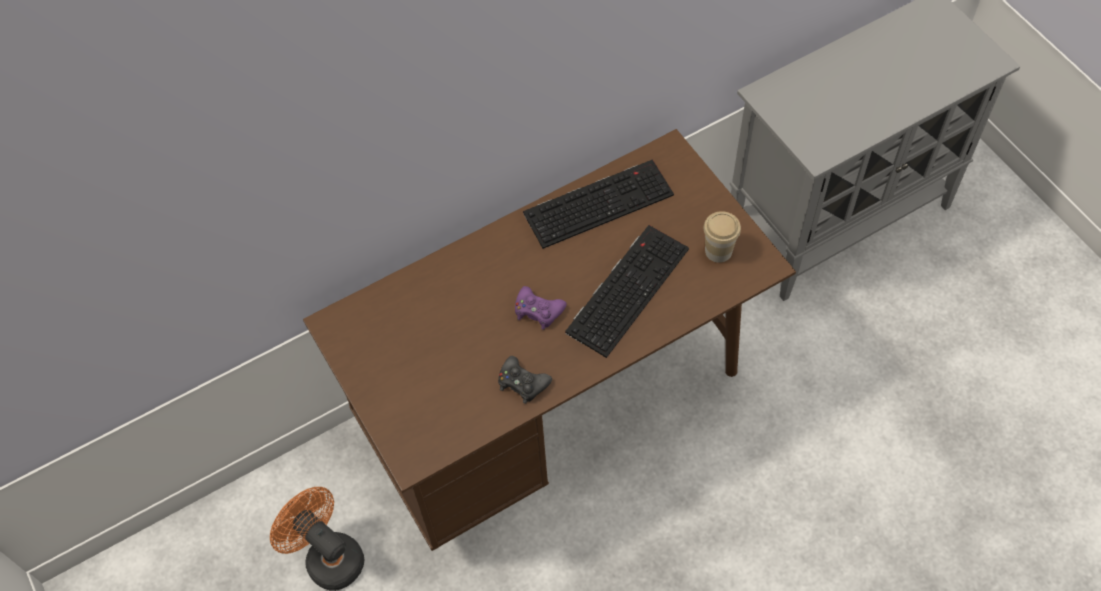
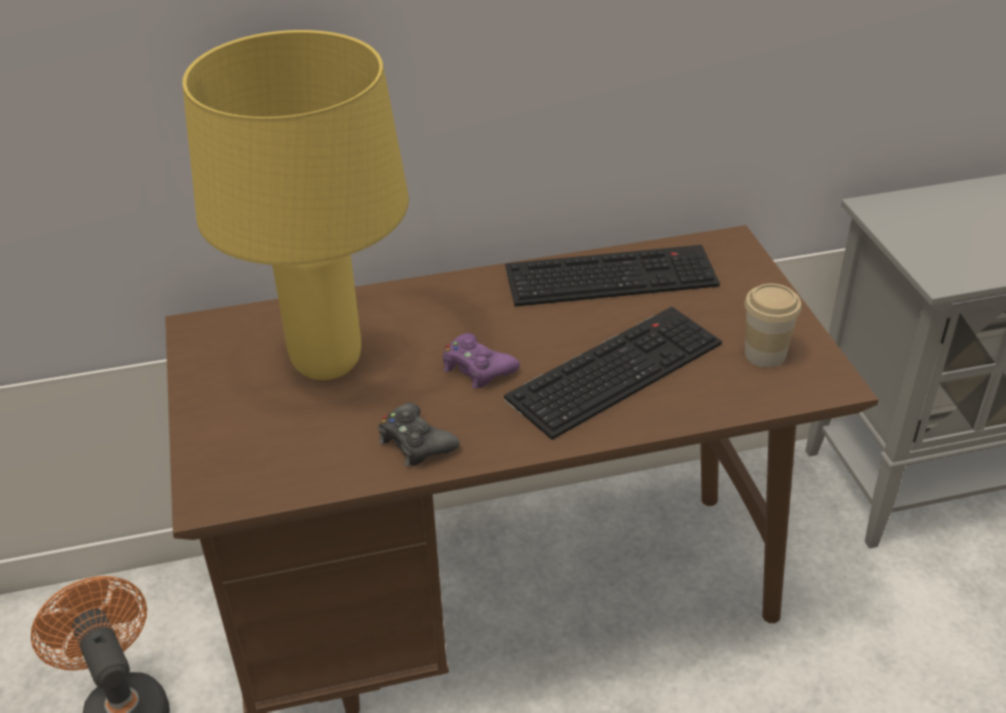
camera: 15 degrees right, 20 degrees down
(436, 331) = (327, 362): none -> yellow table lamp

